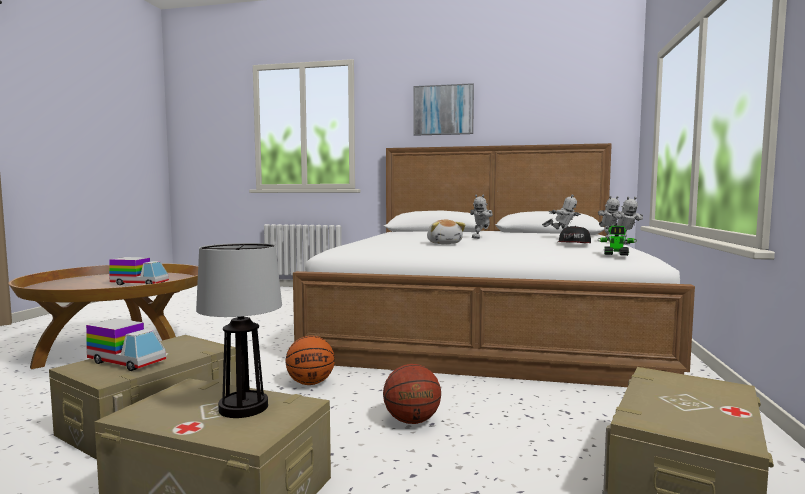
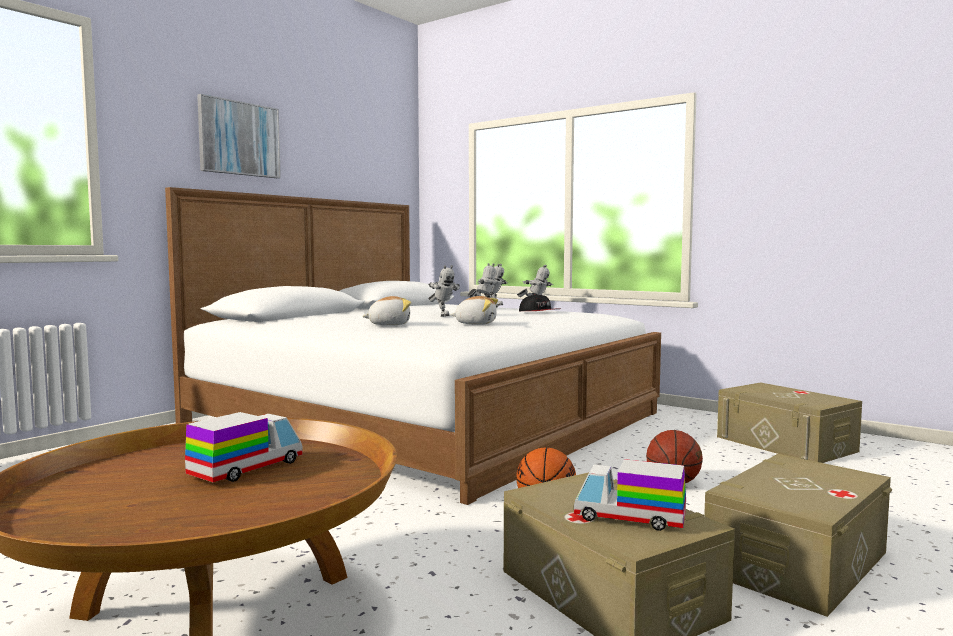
camera: 65 degrees left, 0 degrees up
(126, 362) = (629, 517): toy truck -> toy truck turned 120 degrees counterclockwise
(242, 407) = (796, 476): table lamp -> none
(405, 238) = (389, 325): none -> plush toy
(616, 255) = (610, 316): toy robot -> none

